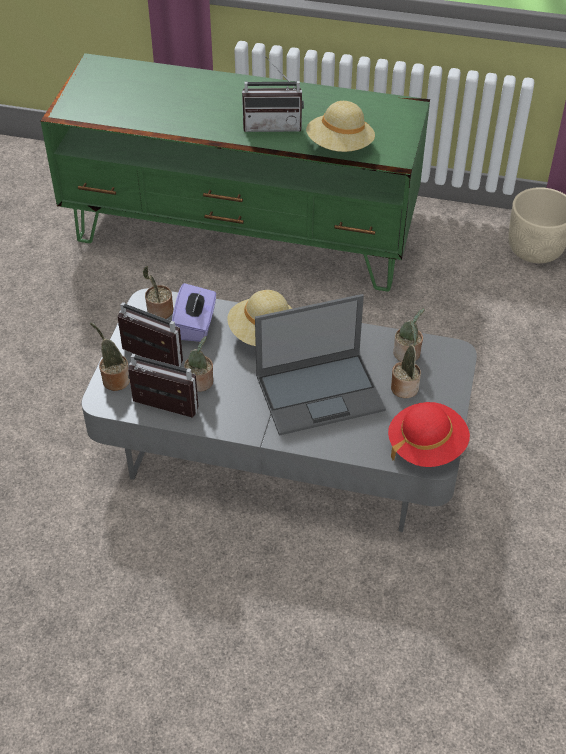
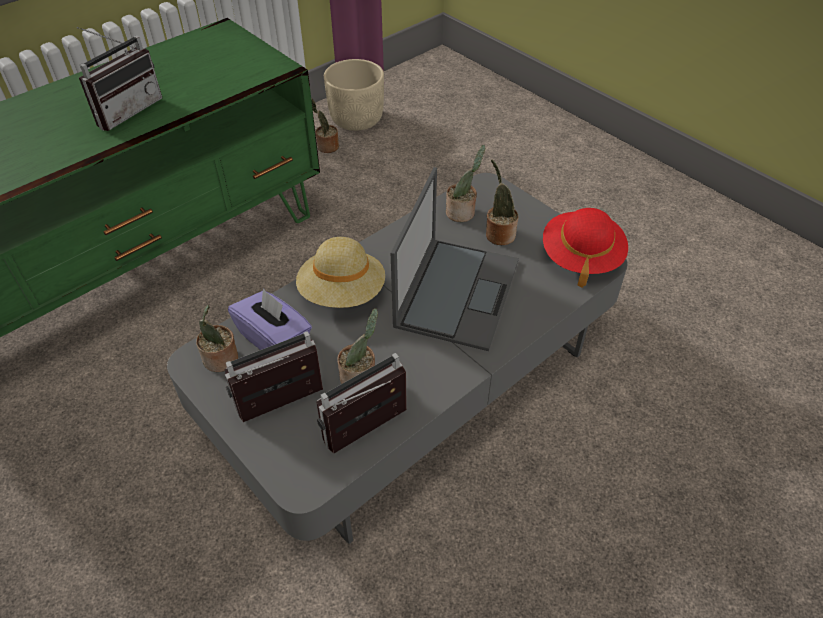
camera: 55 degrees left, 0 degrees up
(114, 380) = (281, 456): potted plant -> potted plant (326, 147)
(340, 146) = (216, 87): beige hat -> none

